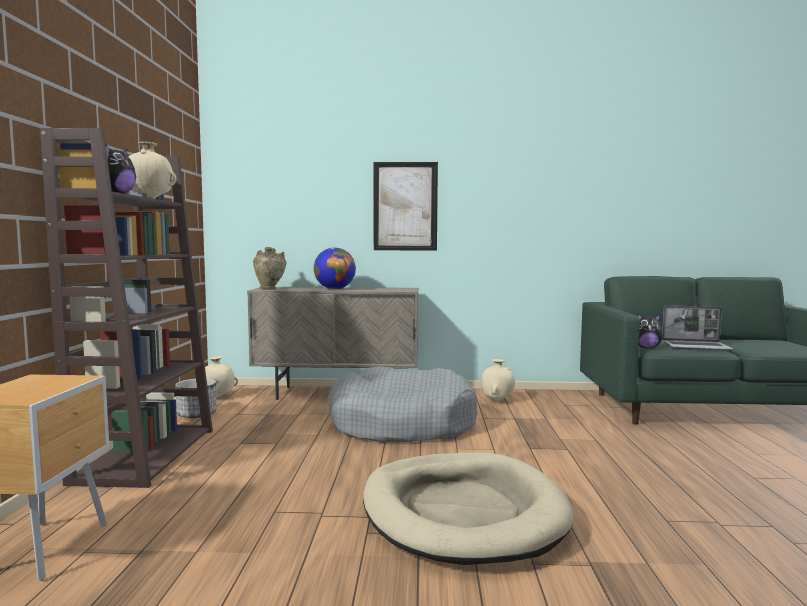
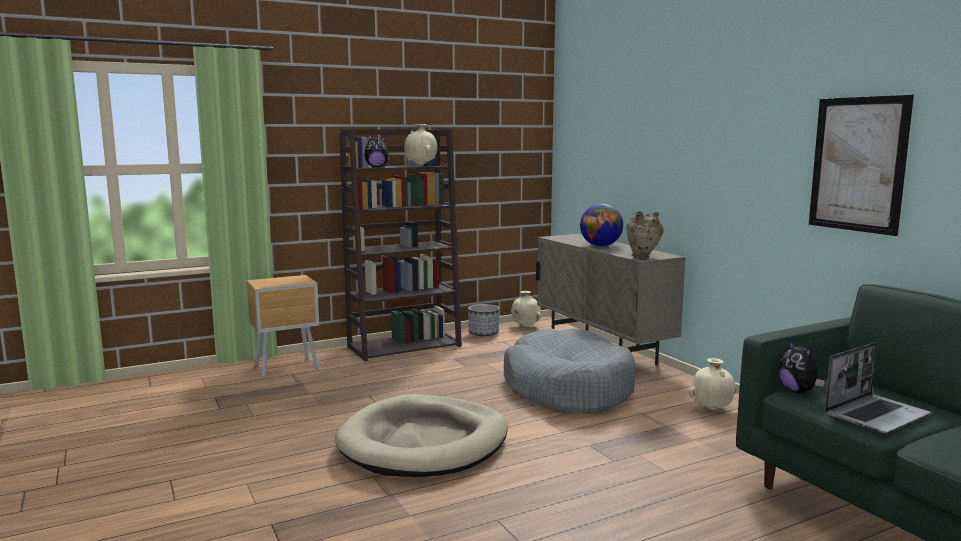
camera: 60 degrees right, 5 degrees up
(270, 288) = (563, 237): beige vase -> beige vase (643, 257)
(405, 206) = (684, 161): picture -> picture (858, 164)
(696, 347) = (875, 415): laptop -> laptop turned 105 degrees counterclockwise

